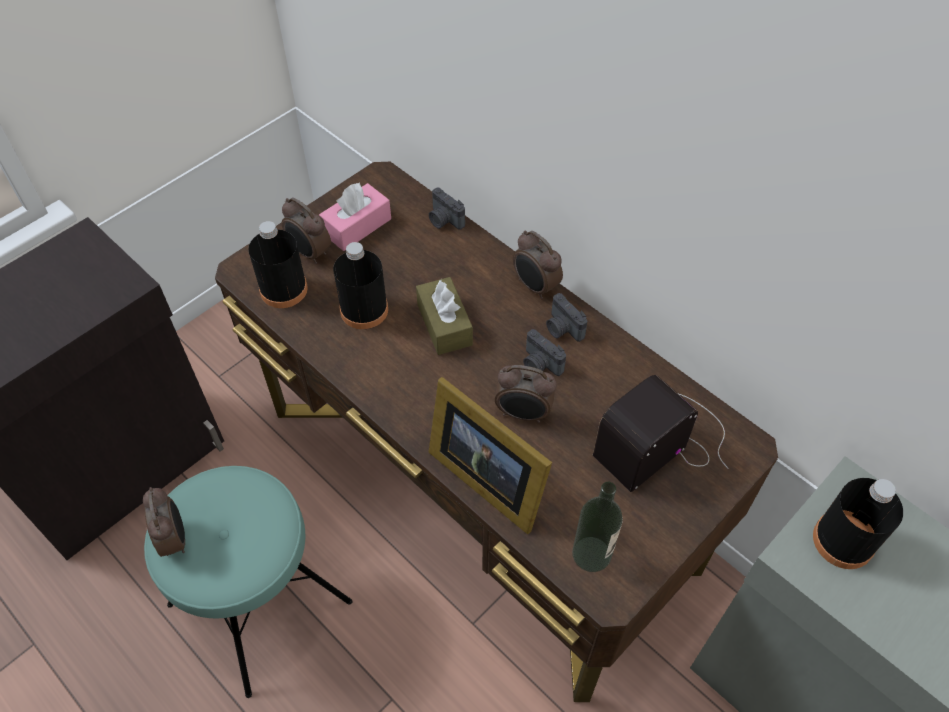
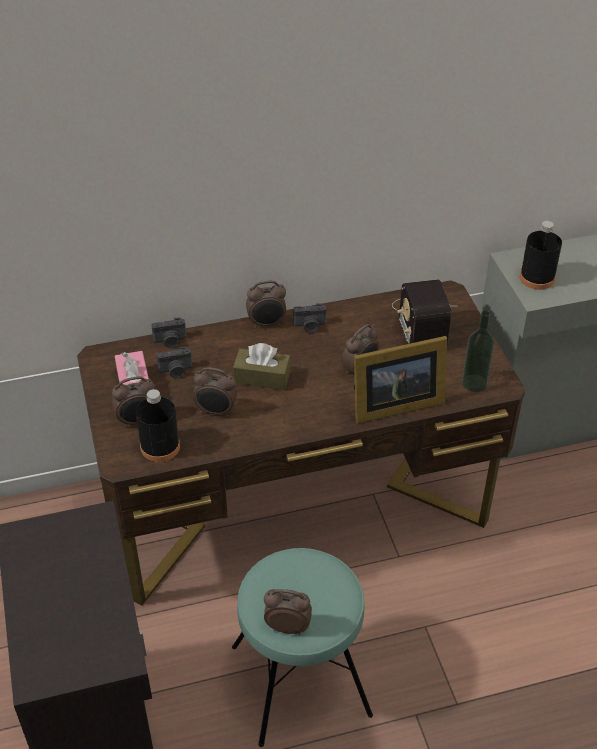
camera: 60 degrees left, 10 degrees down
(364, 310) = (216, 411): black bottle -> alarm clock
(539, 364) = (329, 348): camera -> camera (176, 371)

